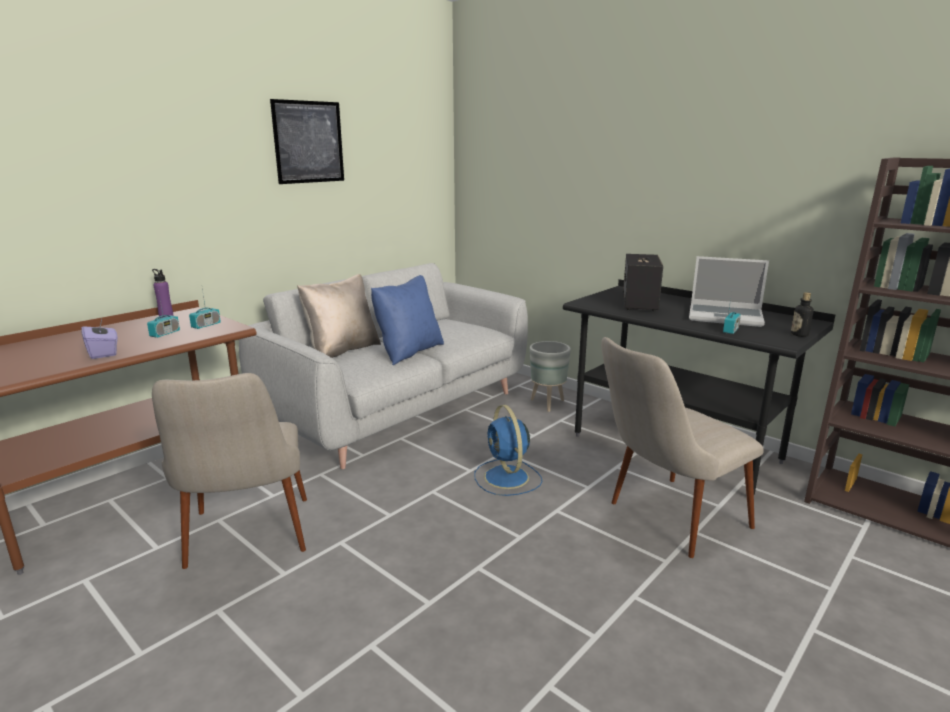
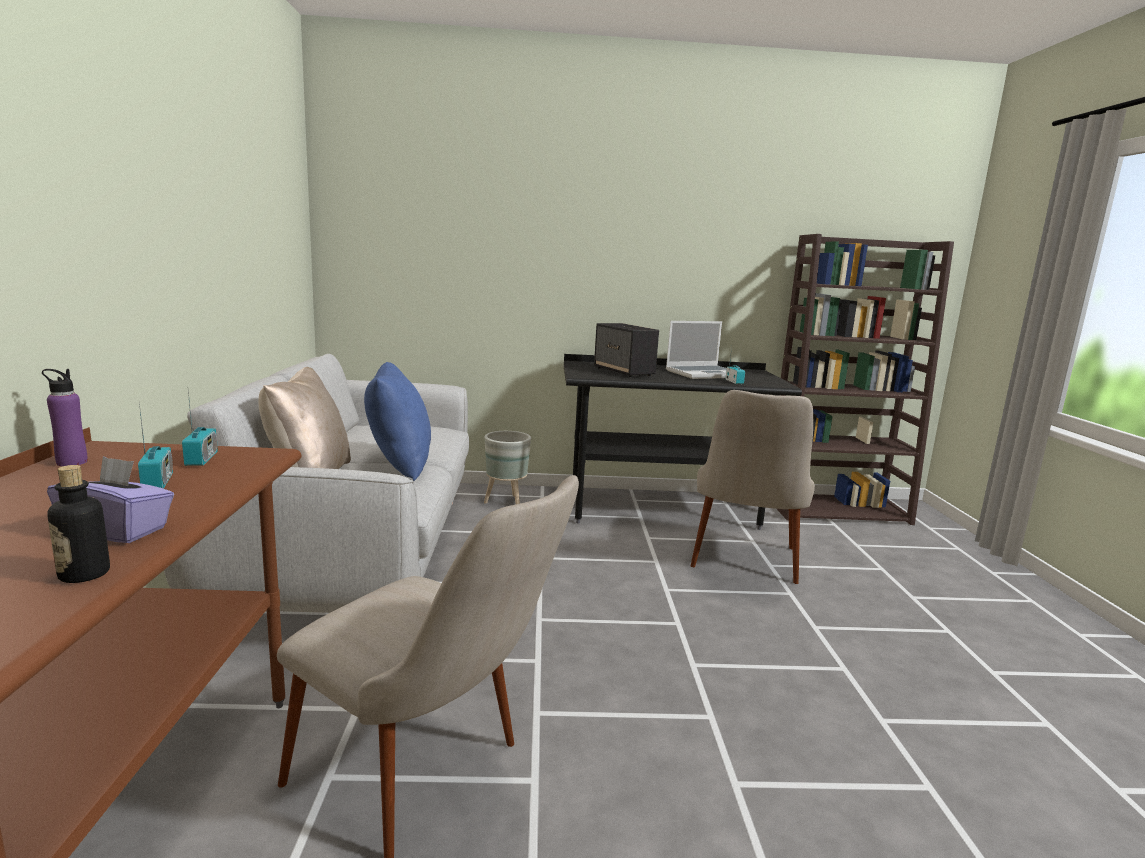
camera: 45 degrees left, 5 degrees down
(308, 142) = (197, 168): picture -> none
(507, 478) = (584, 579): blue fan -> none
(799, 334) = (774, 379): bottle -> bottle (84, 574)

